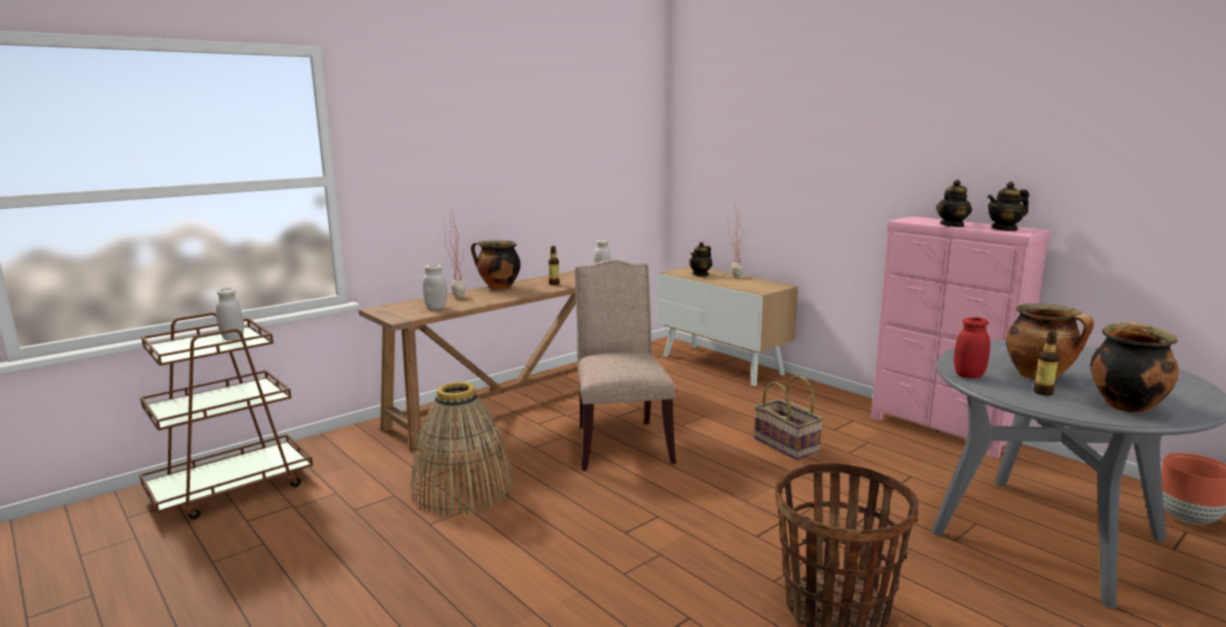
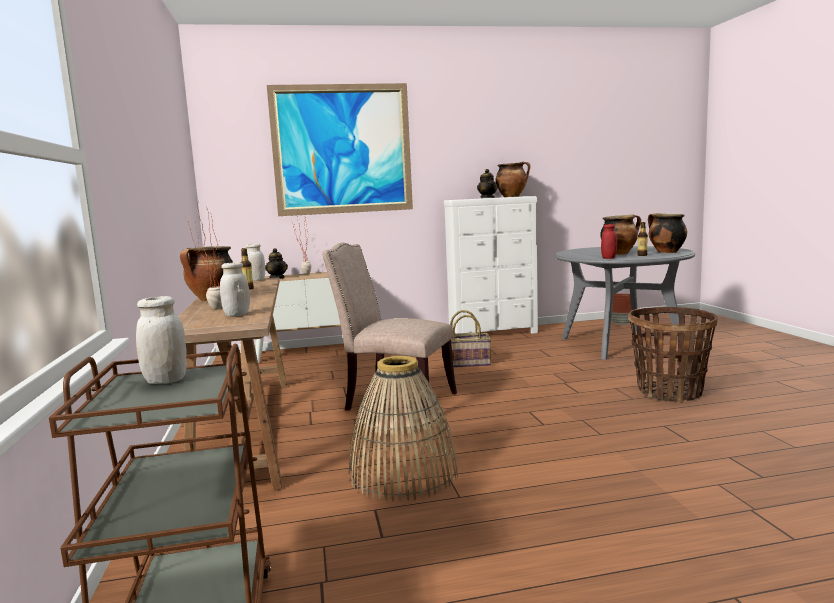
camera: 60 degrees left, 5 degrees down
(797, 133) = (342, 149): none -> picture
(941, 431) = (494, 333): pink dresser -> white dresser
(1005, 229) = (512, 196): teapot -> cooking pot

